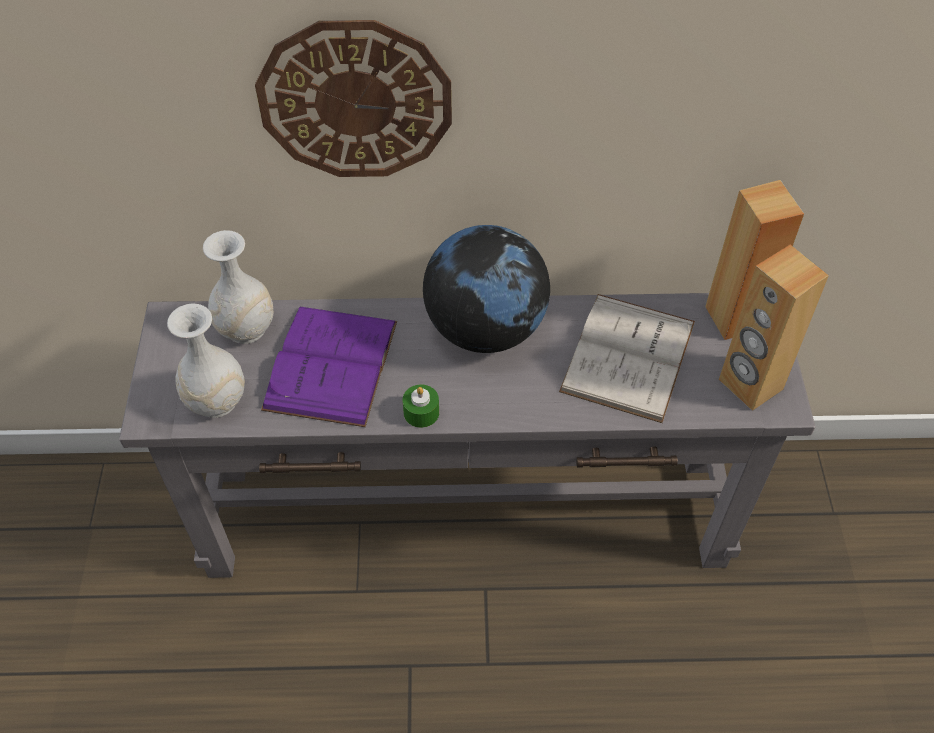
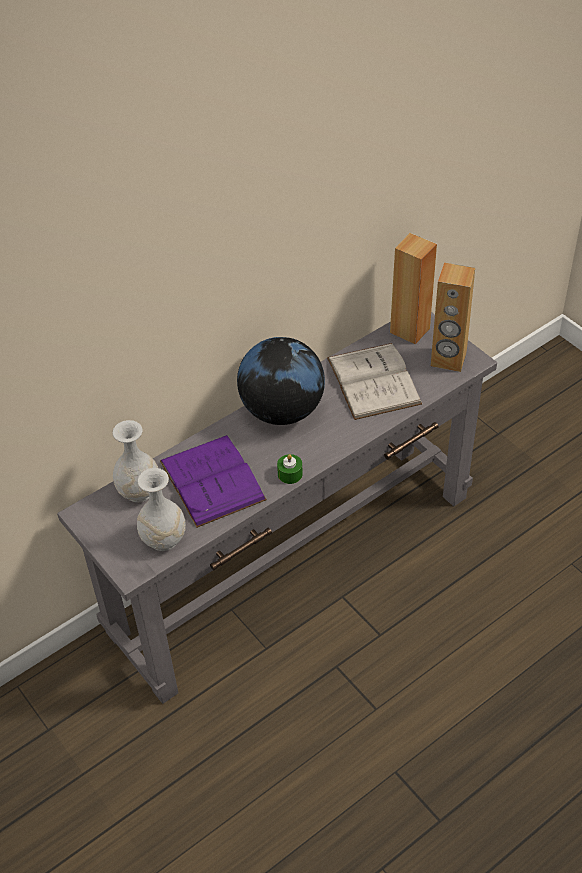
camera: 35 degrees left, 5 degrees down
(355, 101) = (177, 296): wall clock -> none

